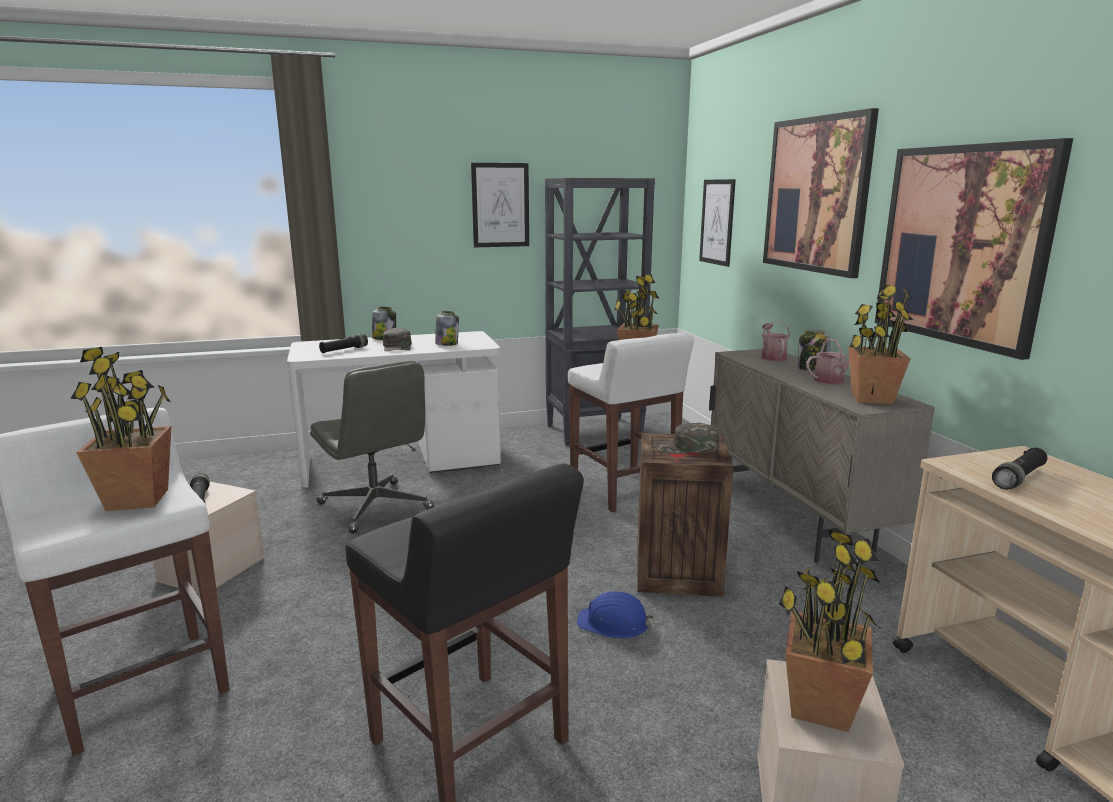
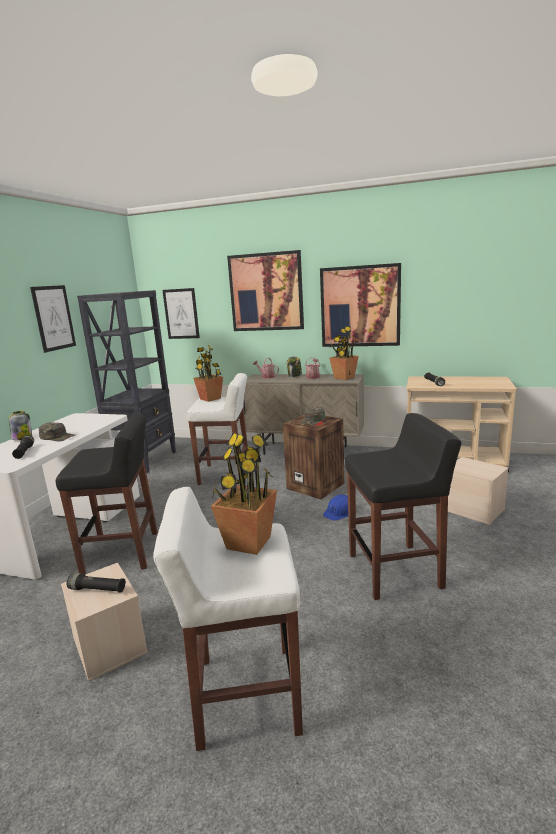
camera: 55 degrees left, 0 degrees up
(376, 507) = (123, 553): grey office chair -> black stool
(447, 344) = (86, 424): jar -> none
(820, 708) = (476, 469): potted plant -> none

